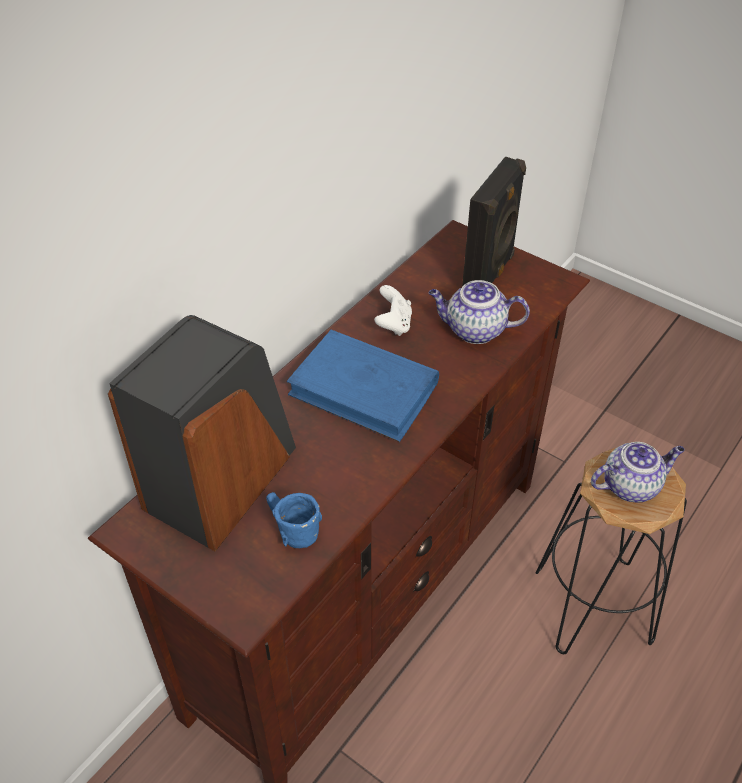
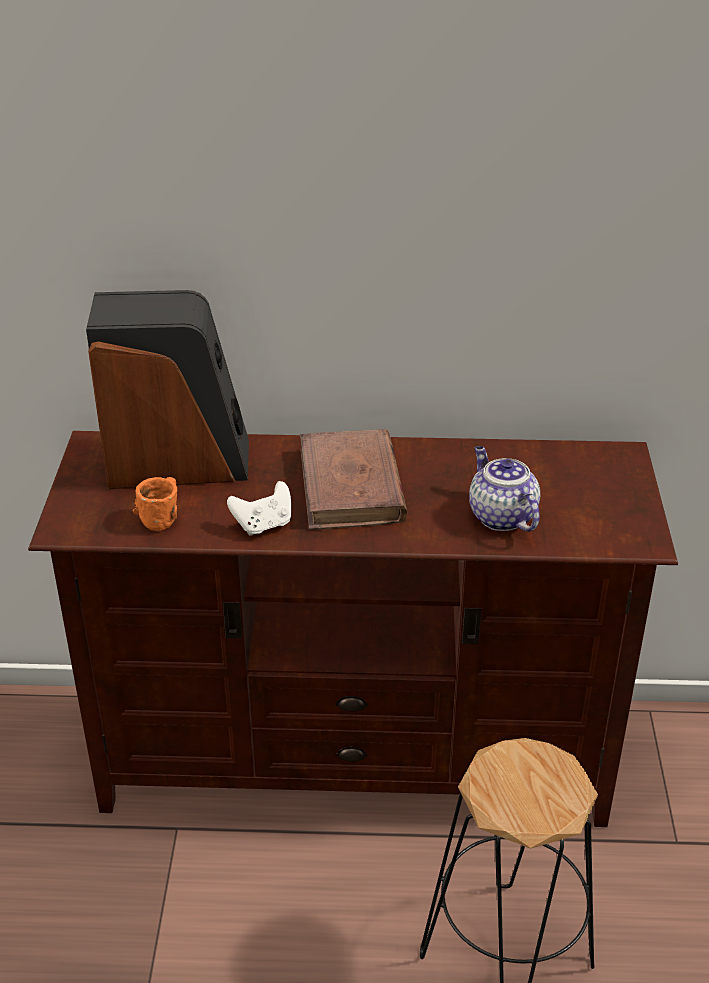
camera: 55 degrees right, 10 degrees down
(289, 529) = (161, 514): blue mug -> orange mug
(364, 389) = (351, 486): blue book -> brown book
(393, 324) = (450, 468): white game controller -> white game controller (263, 525)
(489, 274) = (593, 494): black speaker -> none
(631, 485) = (524, 782): teapot -> none

